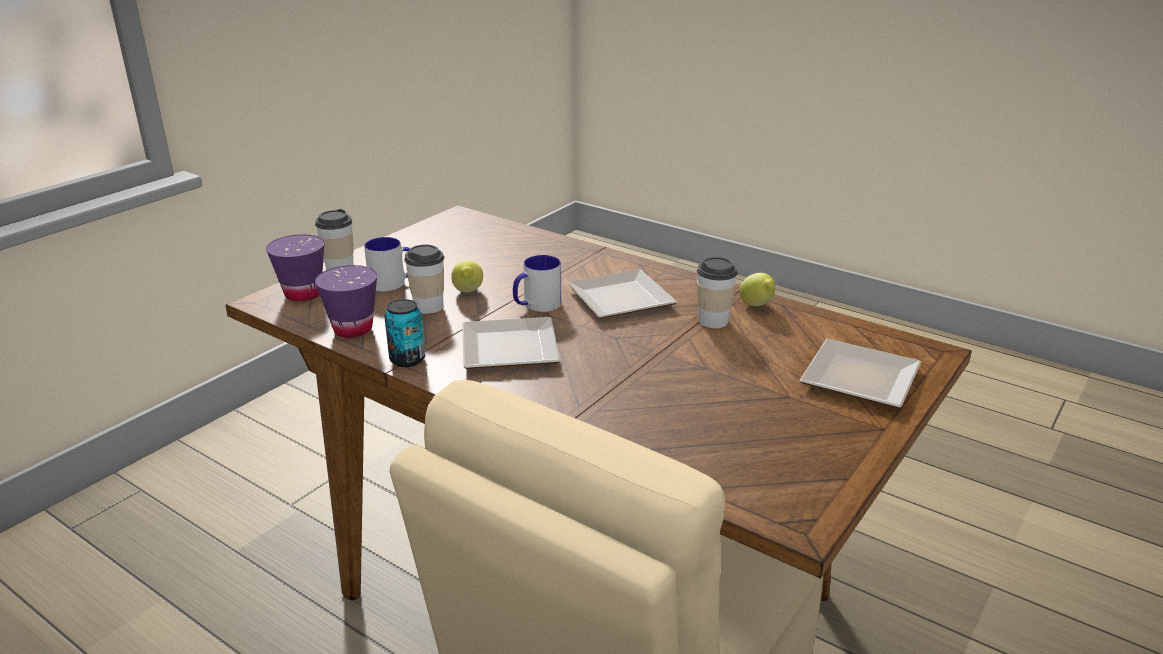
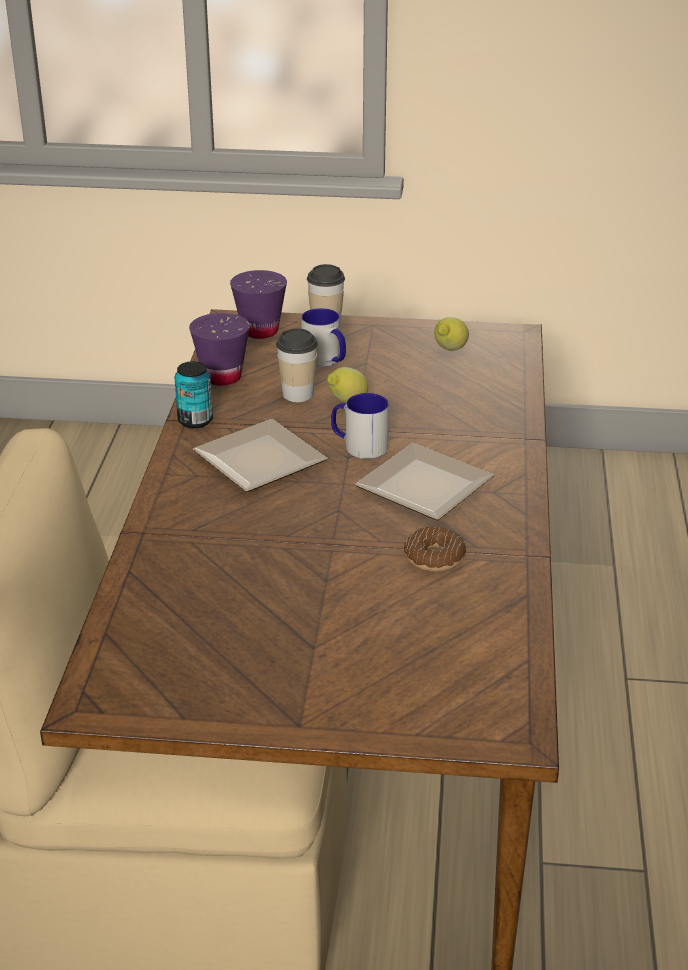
camera: 60 degrees right, 5 degrees up
(713, 321) = (434, 557): cup -> donut
(757, 306) = (503, 577): lemon -> lemon (449, 350)
(855, 379) = (390, 685): plate -> none

